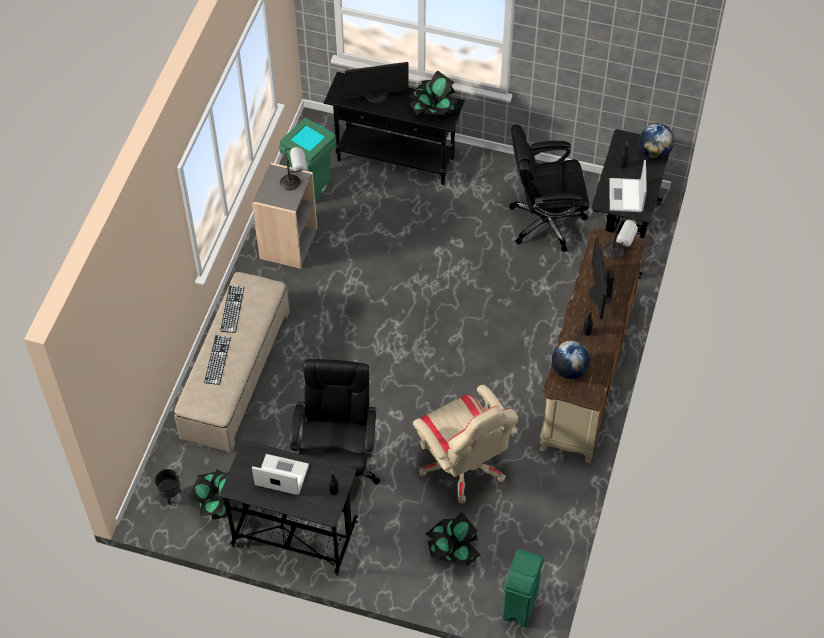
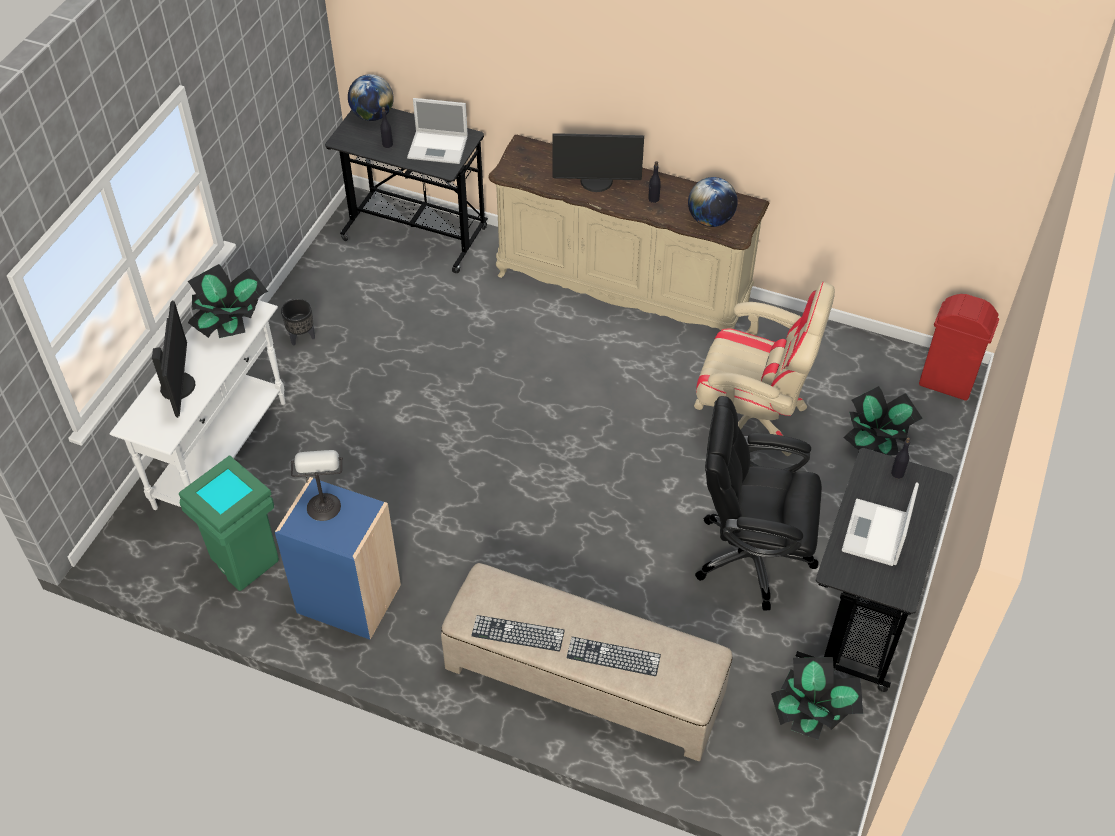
camera: 85 degrees left, 5 degrees down
(170, 495) = (799, 776): black planter -> black planter (301, 337)
(288, 242) = (347, 599): grey bookcase -> blue bookcase
(396, 159) = (222, 453): black console table -> white console table
(462, 465) = (750, 420): beige office chair -> beige office chair turned 45 degrees clockwise
(519, 606) = (947, 383): green trash can -> red trash can
(546, 222) = (378, 302): black office chair -> none
(617, 251) = (531, 159): table lamp -> none

